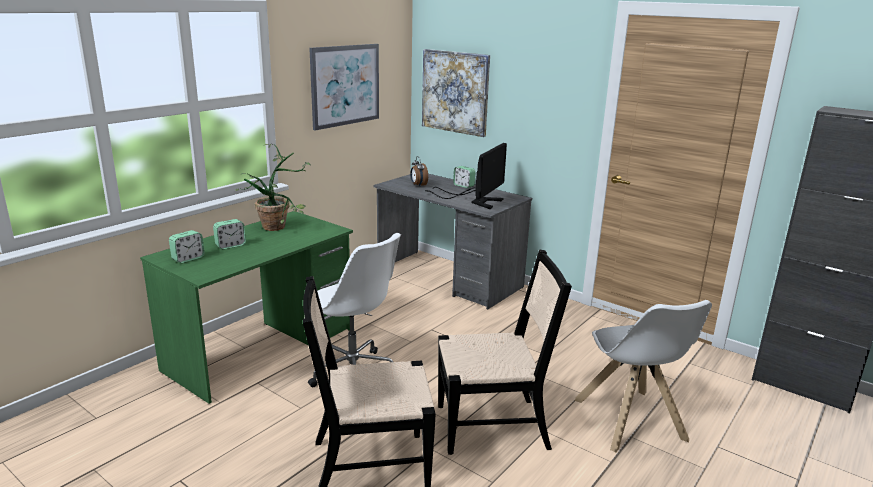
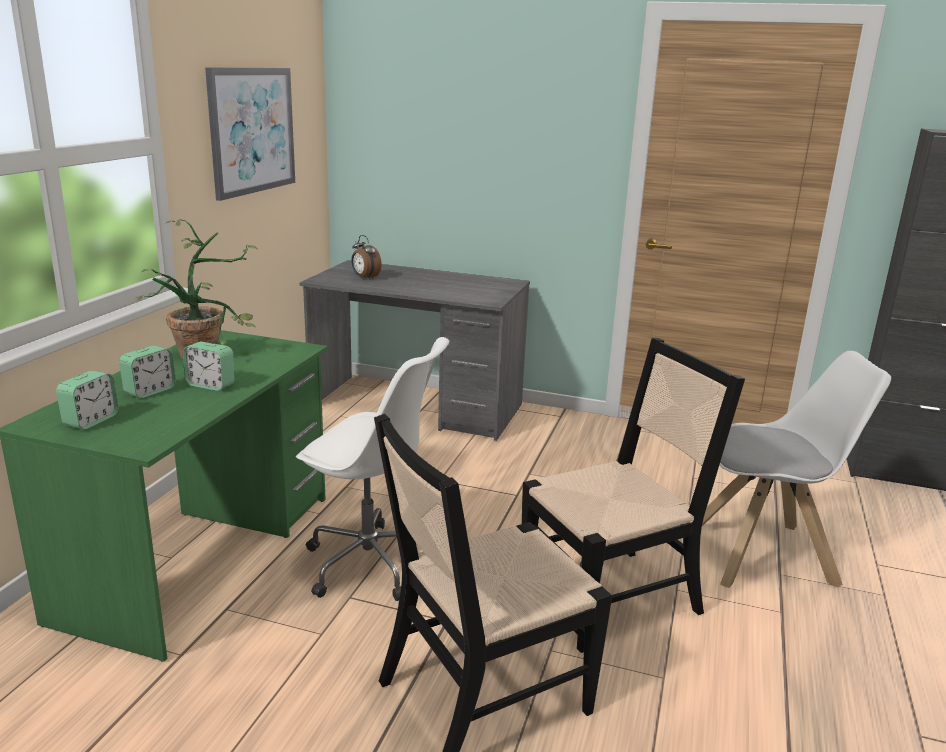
camera: 20 degrees left, 0 degrees up
(455, 92) = (401, 140): picture -> none
(463, 185) = (427, 273): alarm clock -> alarm clock (210, 385)
(476, 200) = (463, 290): monitor -> none
(630, 422) = (765, 555): chair -> chair turned 60 degrees counterclockwise

